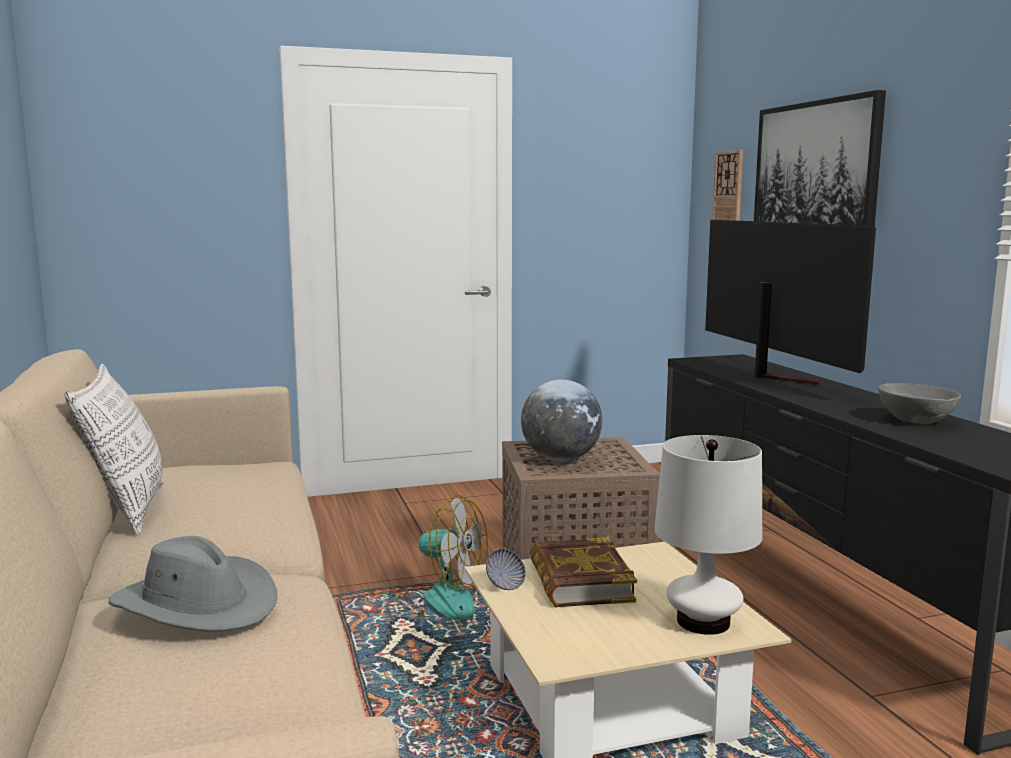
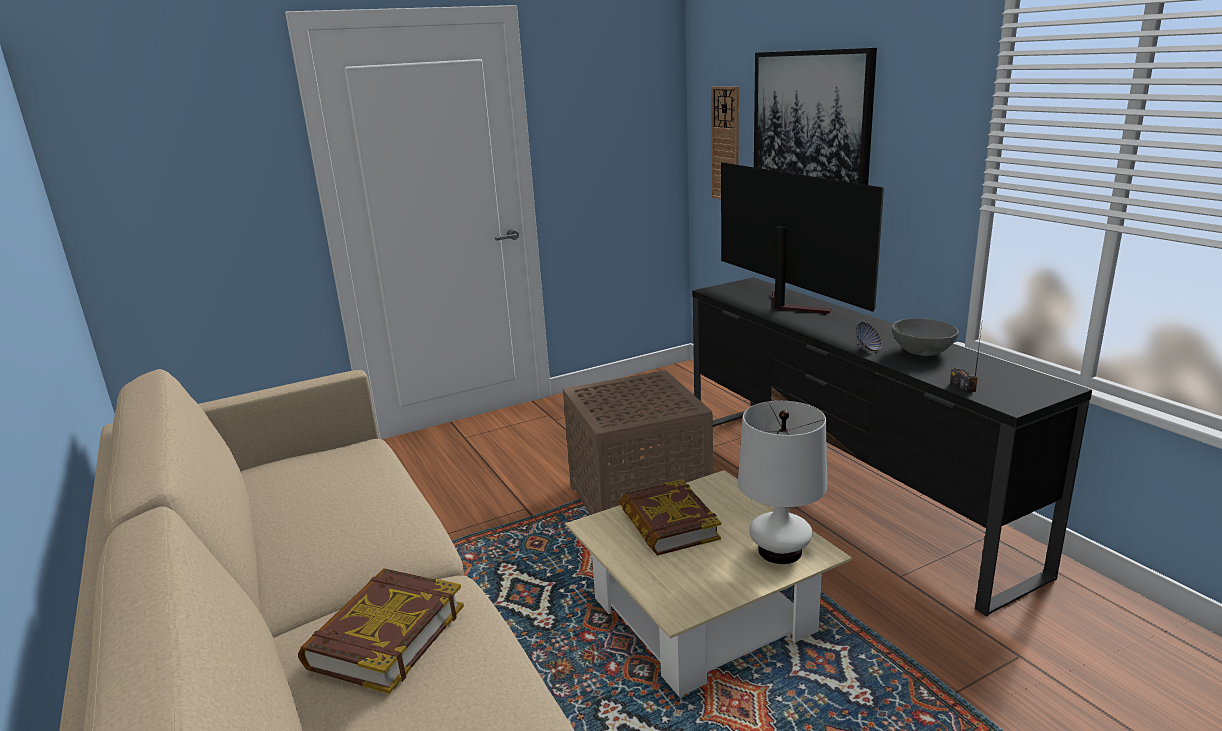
camera: 10 degrees left, 10 degrees up
(127, 510) = (259, 529): pillow -> none
(198, 604) = (385, 636): grey hat -> book
(435, 602) = (527, 541): fan -> none
(505, 585) = (607, 538): bowl -> bowl (867, 348)
(561, 459) = (622, 404): globe -> none
(953, 451) = (963, 387): none -> radio

